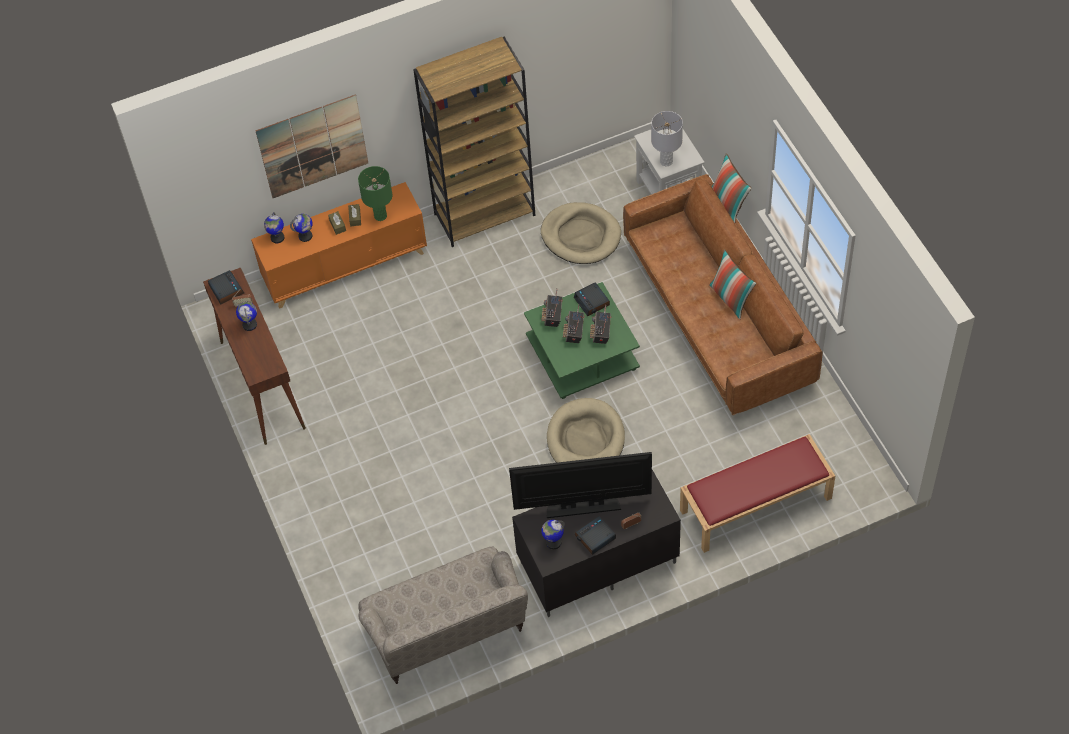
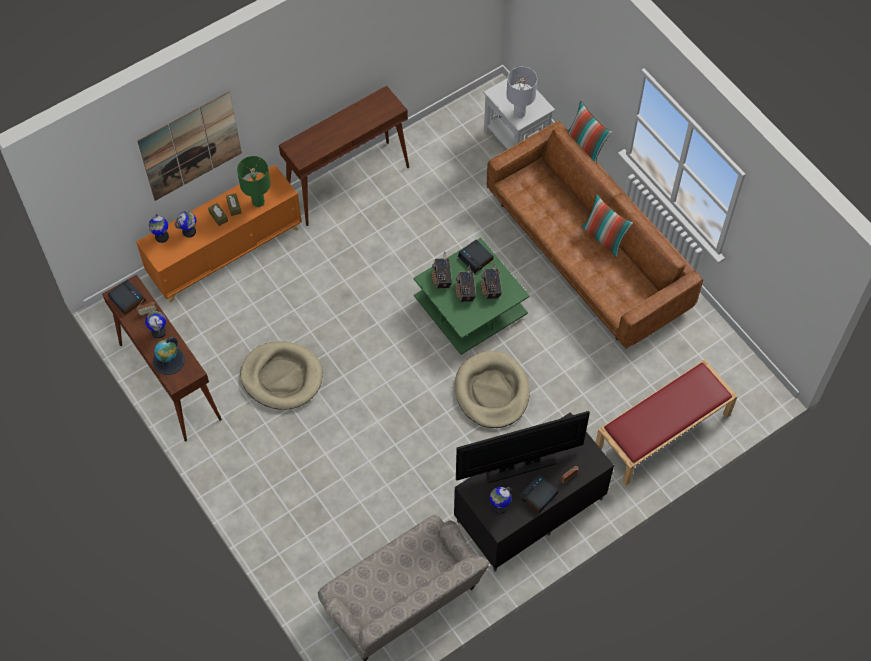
camera: 15 degrees left, 5 degrees up
(253, 353) = (169, 360): none -> globe
(485, 214) = (348, 182): brown bookcase -> brown console table
(581, 236) = (443, 192): beige dog bed -> beige dog bed (282, 377)

